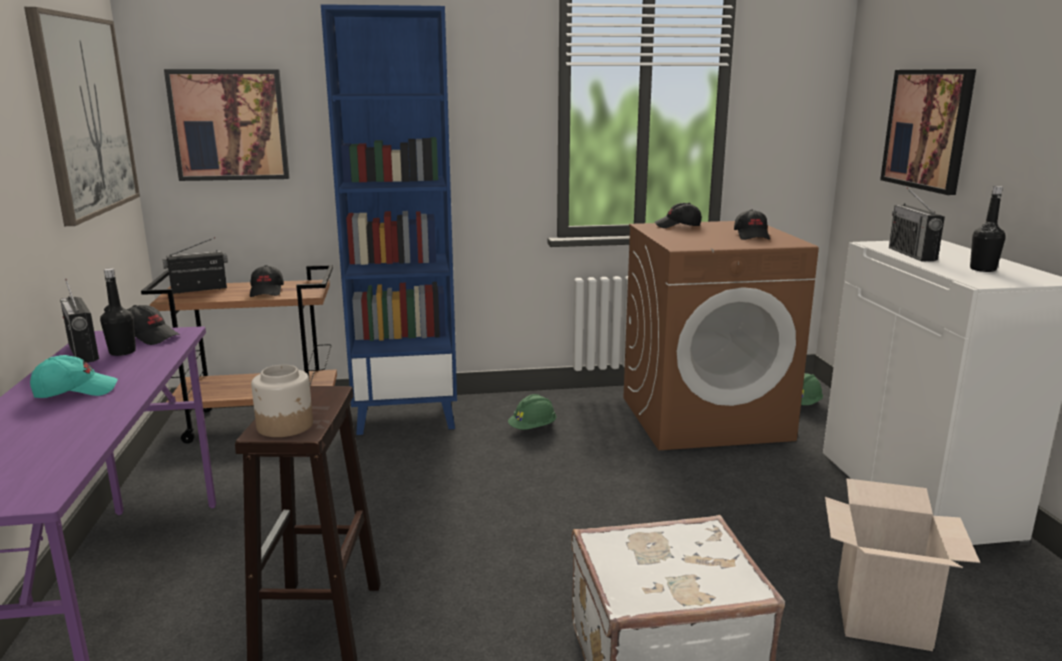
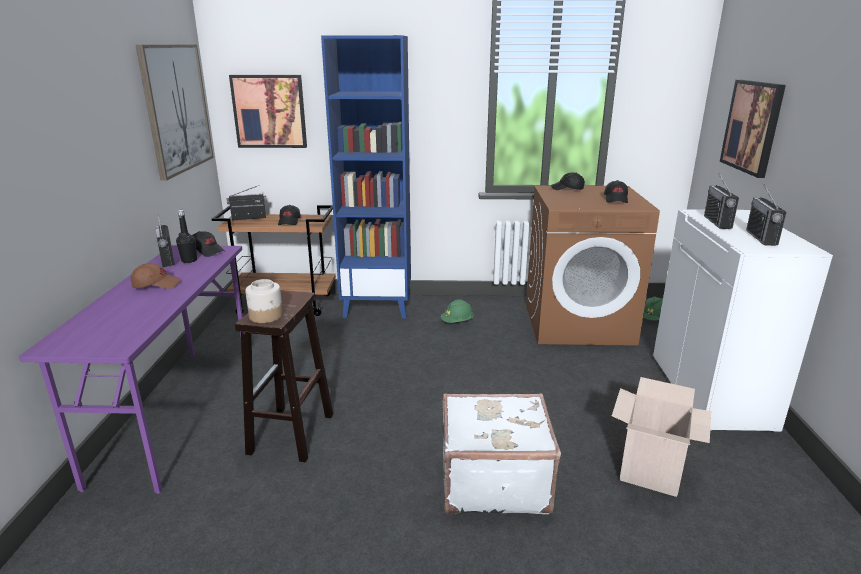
camera: 10 degrees right, 5 degrees up
(75, 391) = (156, 284): turquoise cap -> brown cap
(982, 269) = (761, 238): black bottle -> radio

